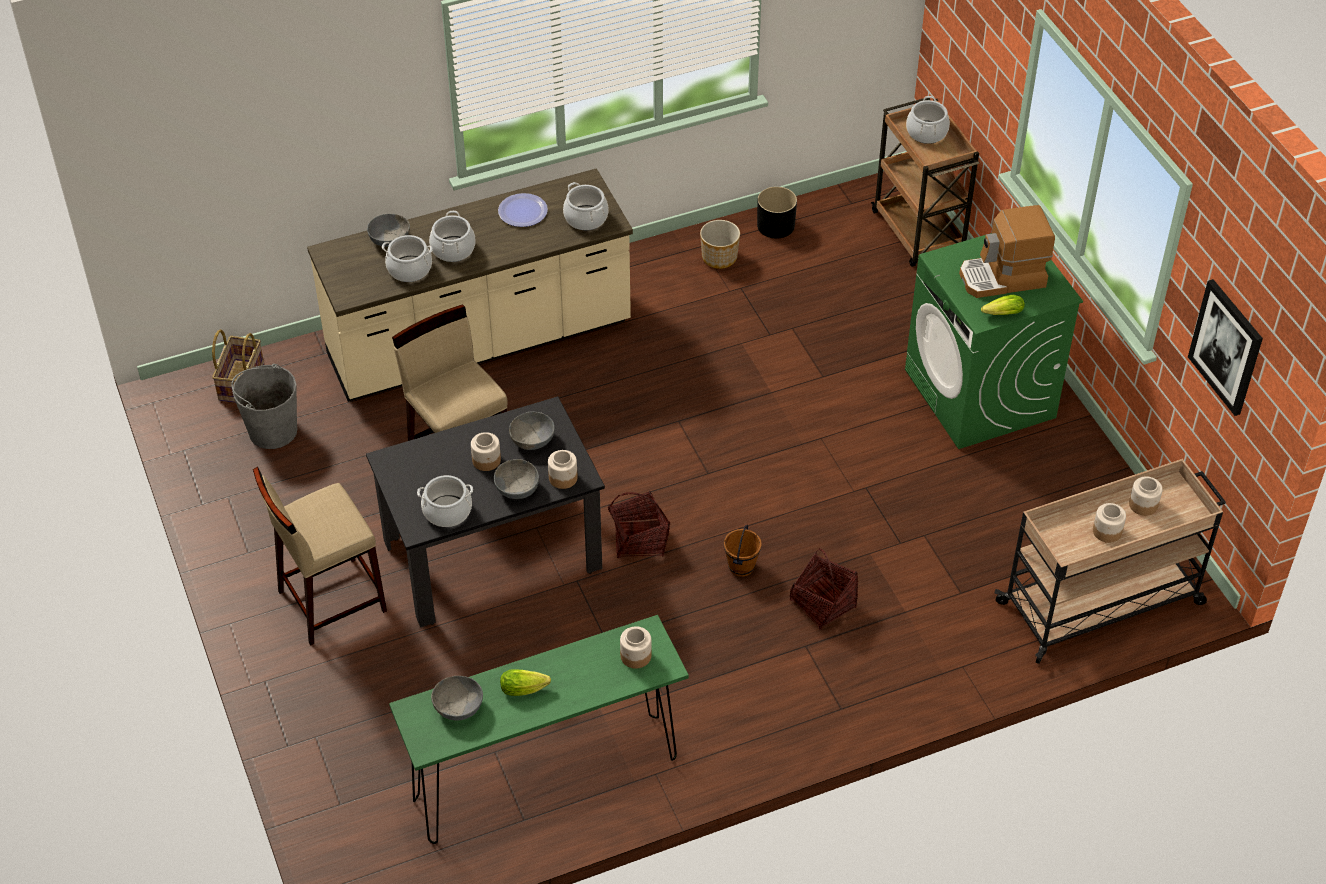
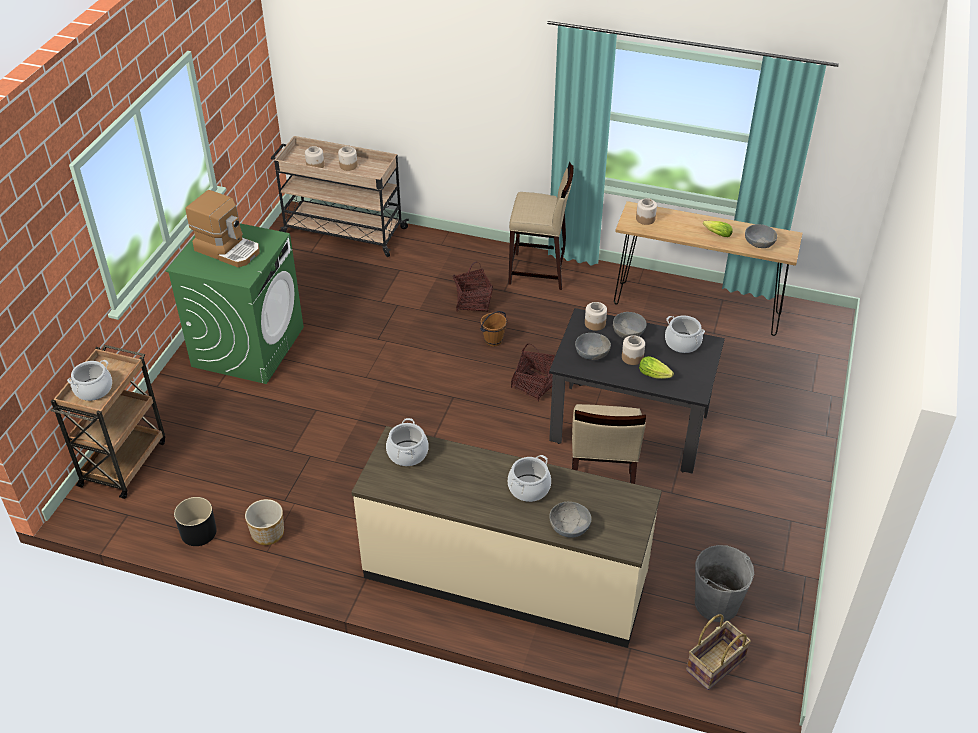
camera: 140 degrees left, 5 degrees down
(330, 600) = (753, 458): beige stool -> beige stool (539, 272)
(409, 269) = (577, 491): cooking pot -> none
(523, 211) = (446, 488): plate -> none
(546, 779) = (696, 308): green console table -> brown console table
(1001, 314) = (261, 234): lettuce -> lettuce (655, 375)
(1226, 347) = (238, 89): picture -> none

